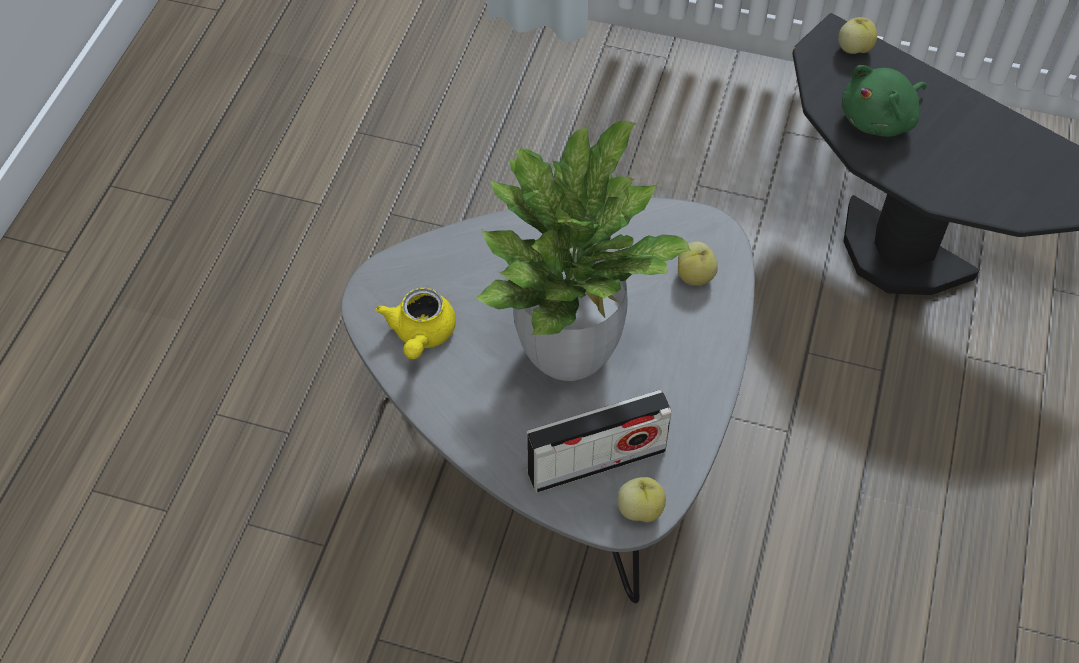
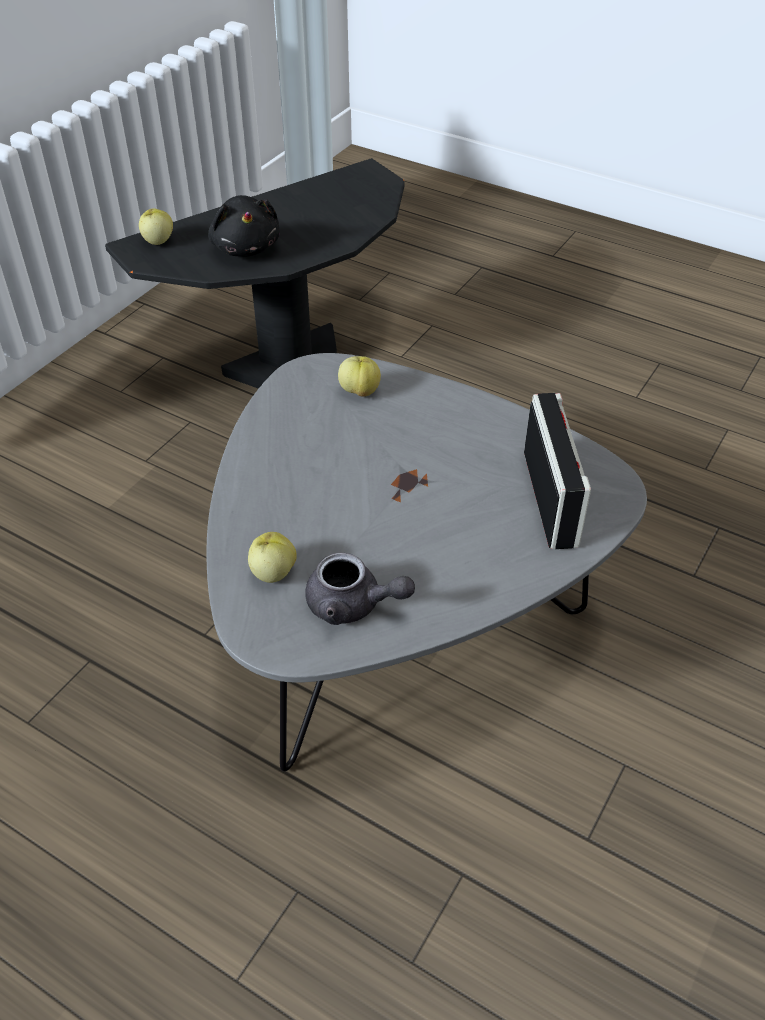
camera: 75 degrees left, 10 degrees down
(421, 335) = (353, 605): yellow teapot -> grey teapot
(568, 351) = (416, 492): potted plant -> none
(640, 509) = (608, 480): apple -> apple (272, 572)
(880, 119) = (246, 247): green plush toy -> black plush toy

